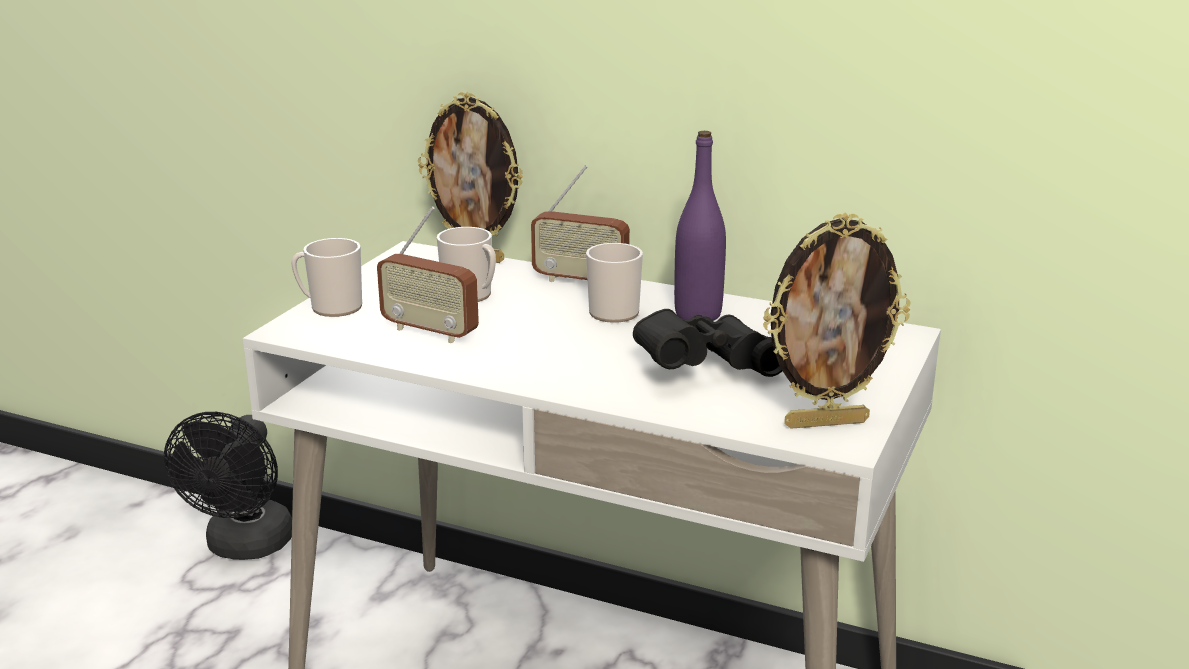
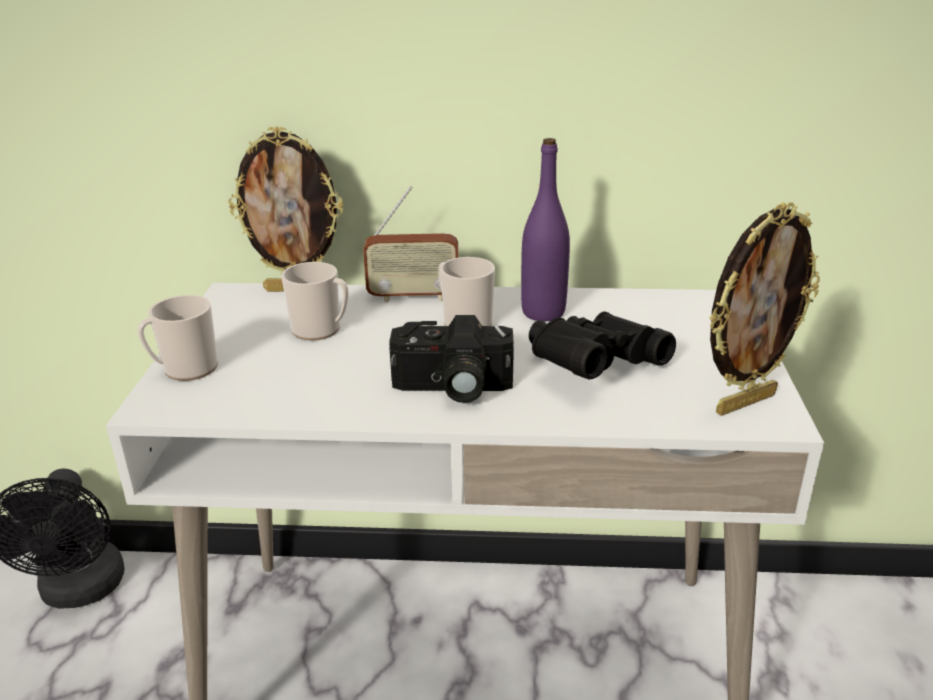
camera: 20 degrees left, 5 degrees up
(430, 332) = (308, 378): radio -> none
(552, 361) = (451, 388): none -> camera

